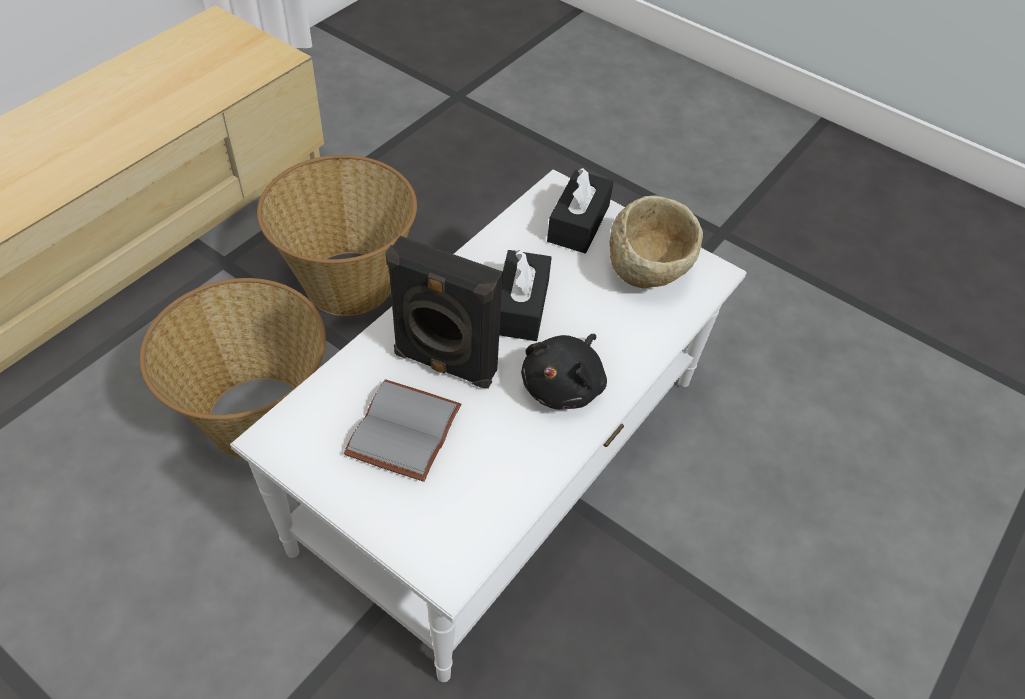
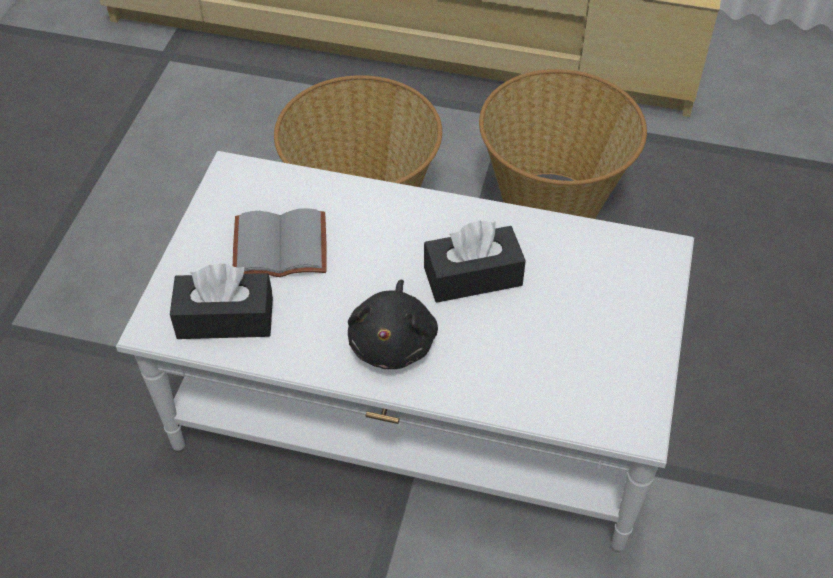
camera: 70 degrees right, 0 degrees up
(444, 365) = (367, 246): black speaker -> none
(564, 385) = (393, 342): black plush toy -> black plush toy turned 90 degrees counterclockwise
(578, 223) = (624, 284): black tissue box -> black tissue box (225, 318)
(648, 273) = (593, 367): beige bowl -> none

